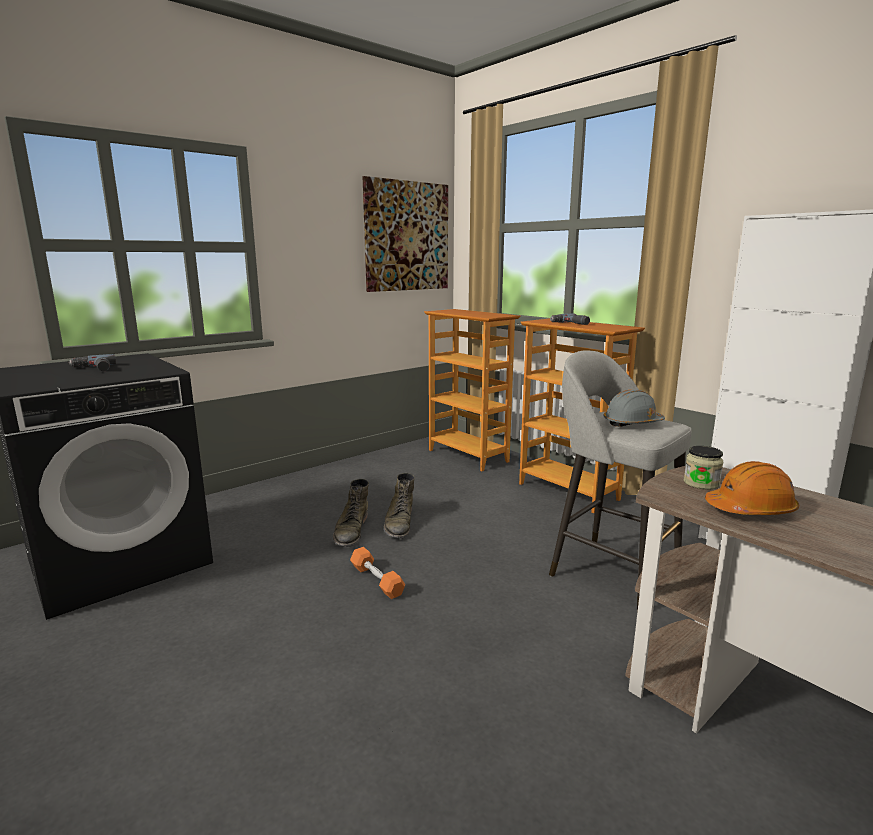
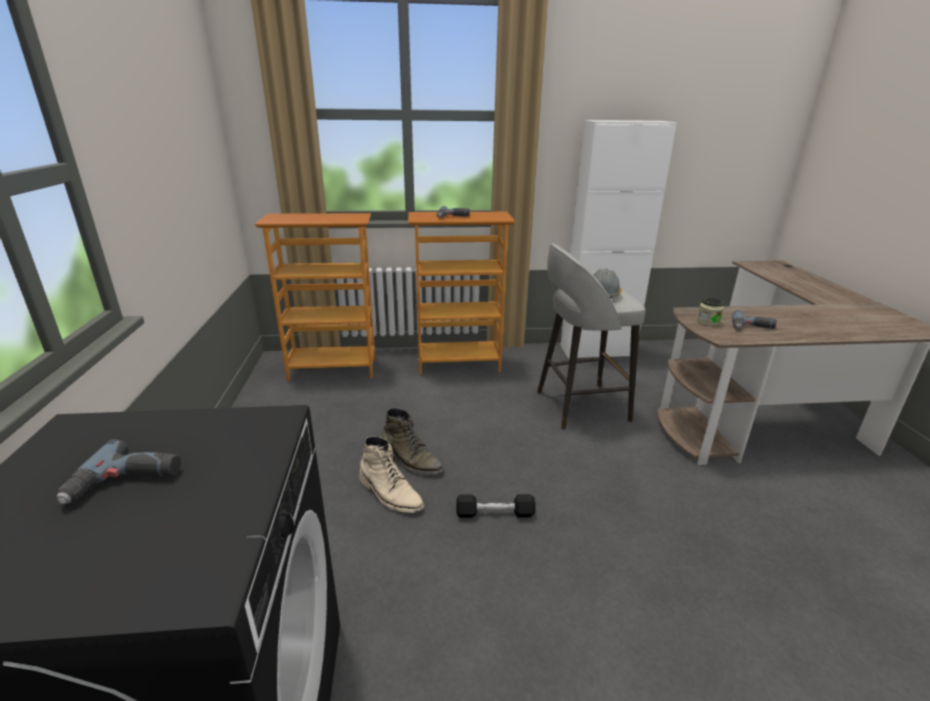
camera: 55 degrees left, 10 degrees up
(351, 531) = (390, 494): green boot -> beige boot
(377, 580) = (495, 513): orange dumbbell -> black dumbbell
(407, 236) = (196, 126): picture -> none
(750, 509) = (752, 328): orange hard hat -> power drill

